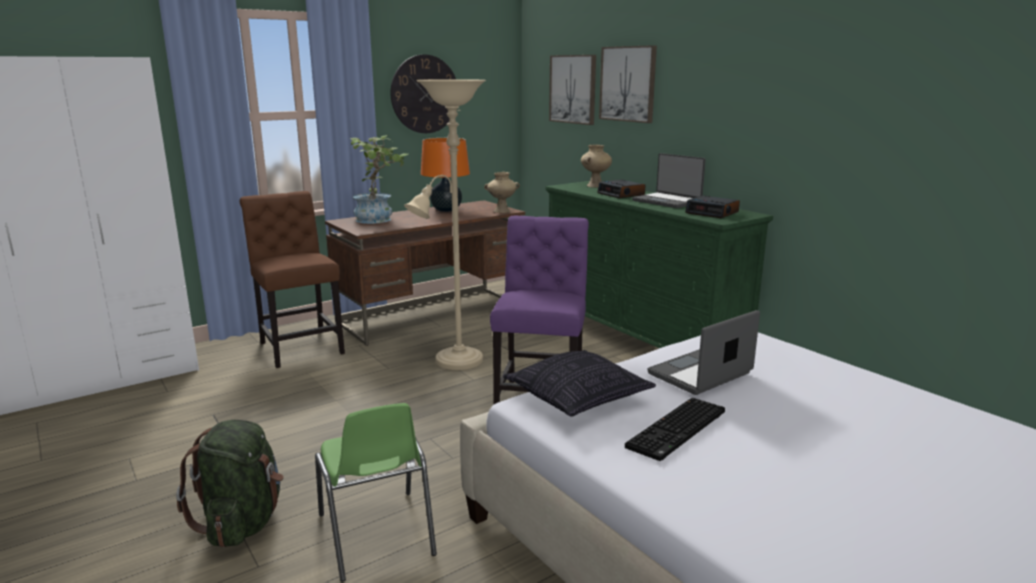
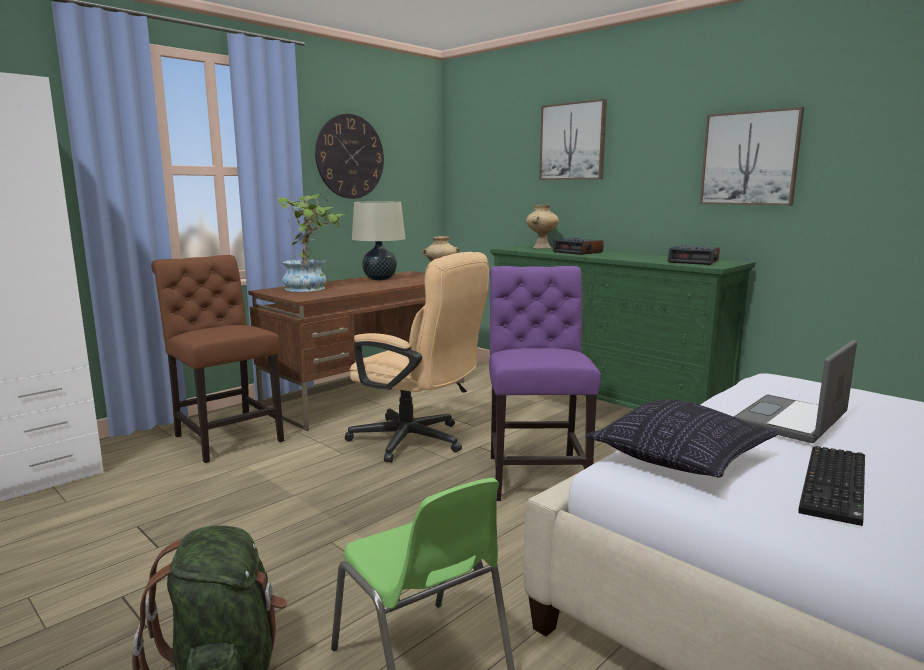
camera: 10 degrees left, 5 degrees down
(446, 210) = (379, 279): orange table lamp -> beige table lamp
(454, 362) = (417, 442): beige floor lamp -> beige office chair
(573, 89) = (506, 152): picture -> picture (750, 158)
(667, 201) = (634, 255): laptop -> none

